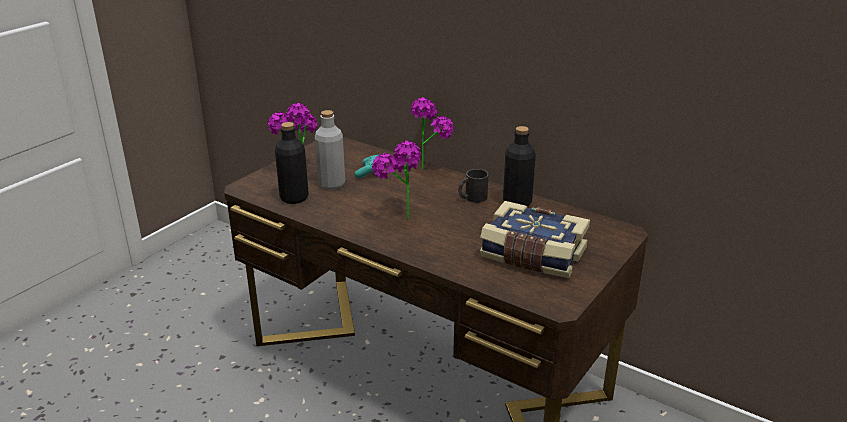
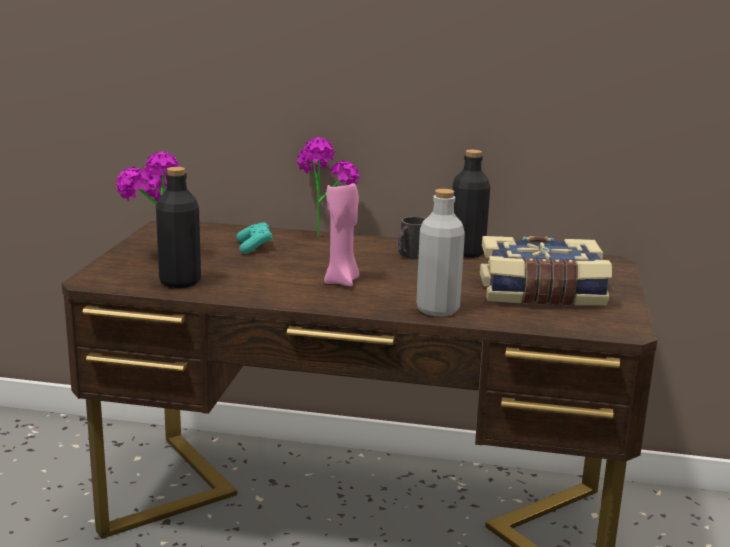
camera: 25 degrees left, 10 degrees down
(331, 184) = (216, 263): grey bottle -> grey bottle (437, 309)
(398, 216) = (342, 281): potted plant -> pink candle

